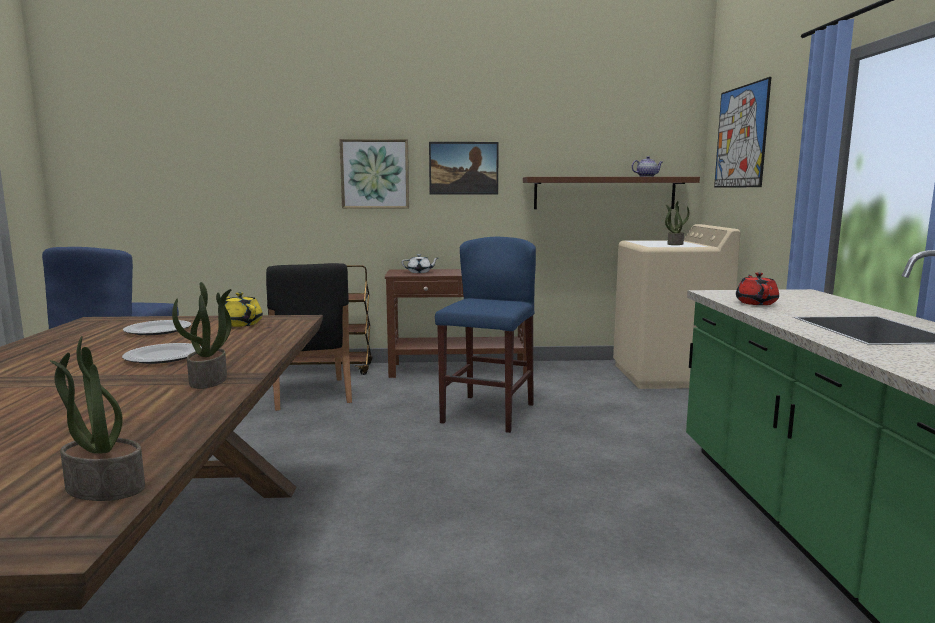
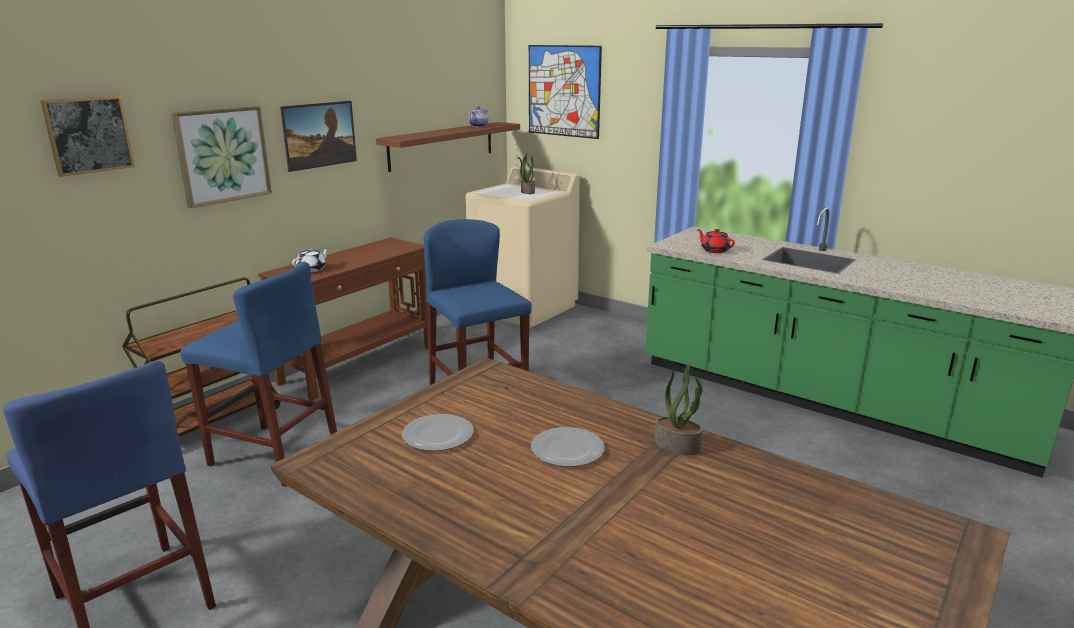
camera: 50 degrees left, 10 degrees up
(103, 488) = (897, 514): potted plant -> none
(241, 324) = (471, 395): yellow teapot -> none
(283, 149) = (88, 135): none -> picture
(310, 394) = (274, 454): black chair -> blue stool

